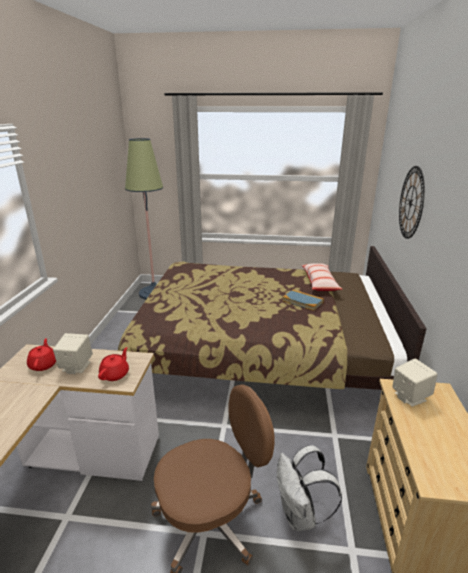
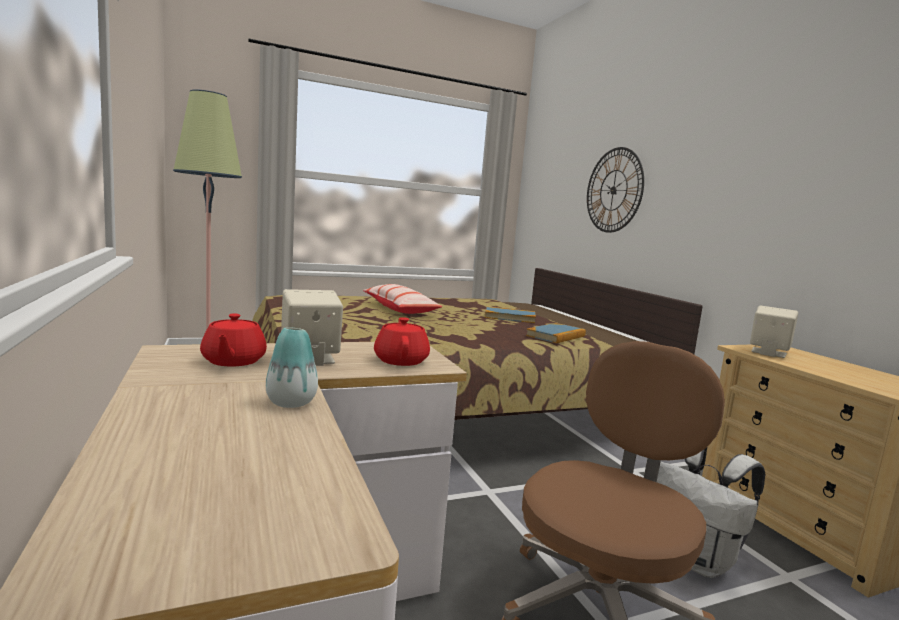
camera: 30 degrees left, 15 degrees down
(29, 405) = (291, 403): none -> vase
(44, 364) = (233, 361): red teapot -> red teapot turned 150 degrees counterclockwise
(308, 330) = (556, 336): none -> book
(319, 283) = (503, 306): pillow -> pillow (400, 309)

